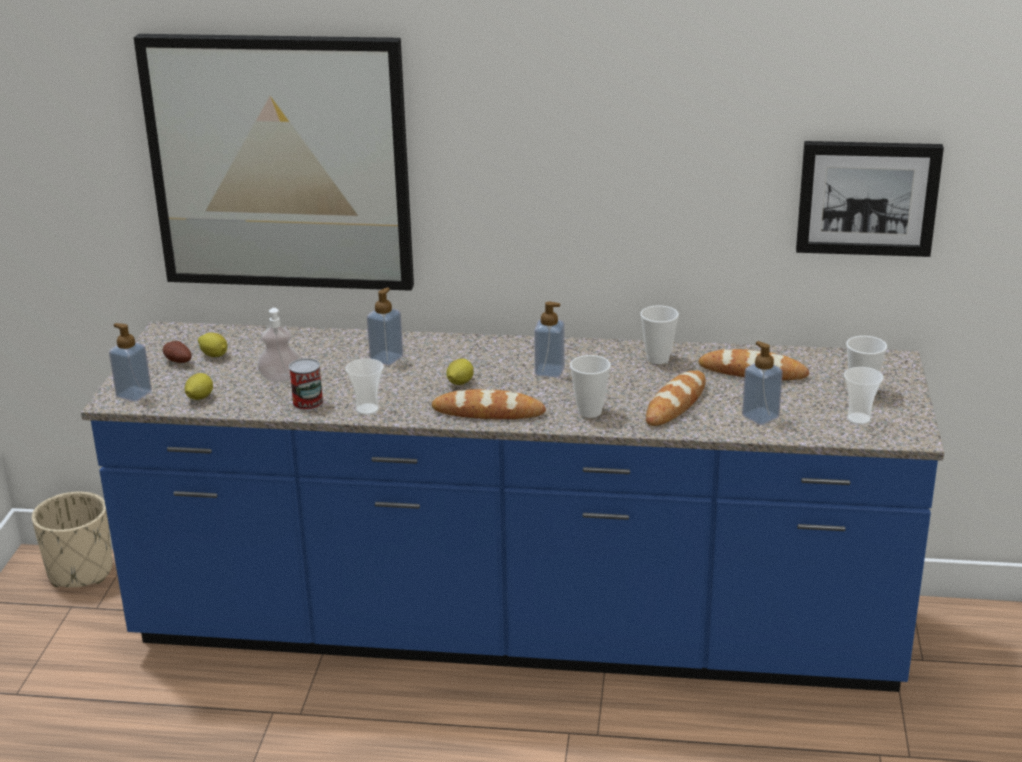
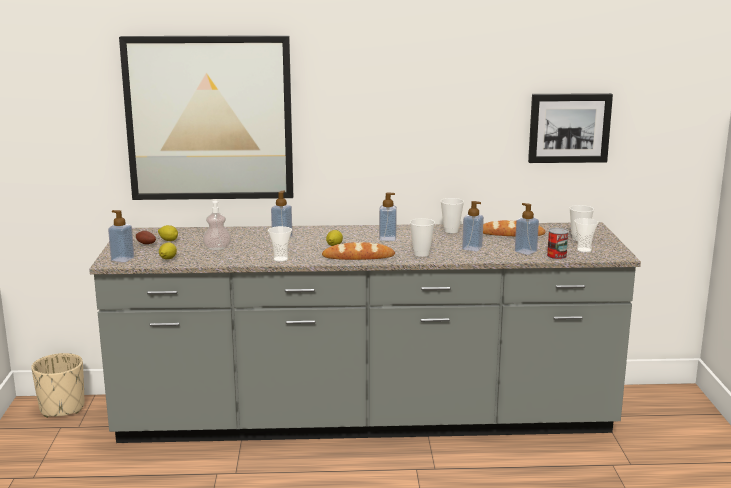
camera: 10 degrees left, 10 degrees down
(308, 402) = (240, 258): can -> can (556, 256)
(516, 633) = (365, 420): blue counter -> grey counter
(676, 403) = (472, 248): bread -> soap dispenser

